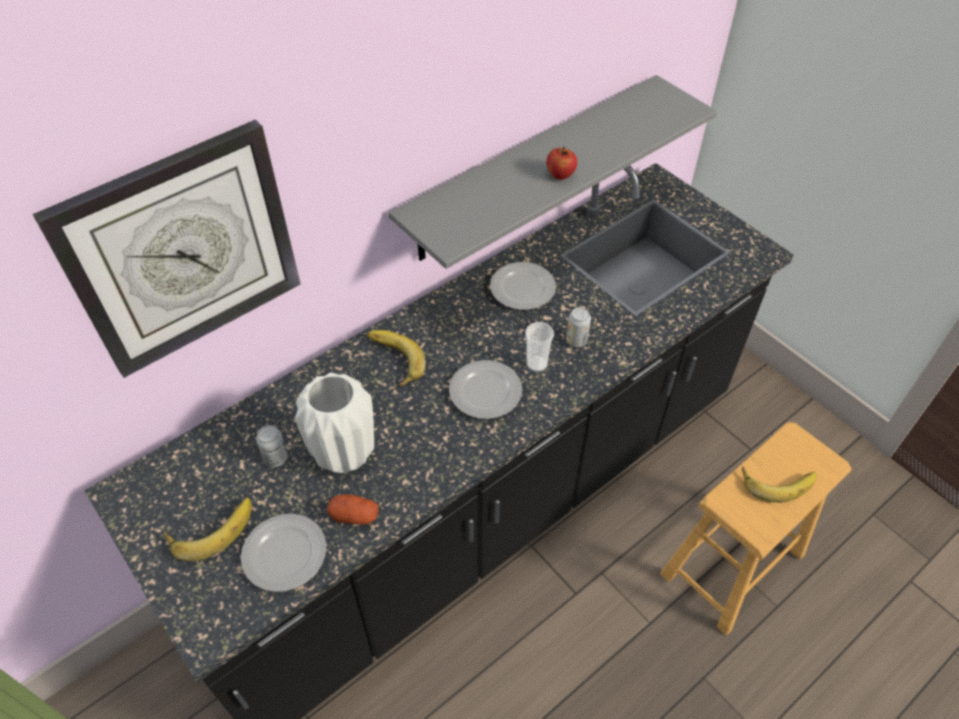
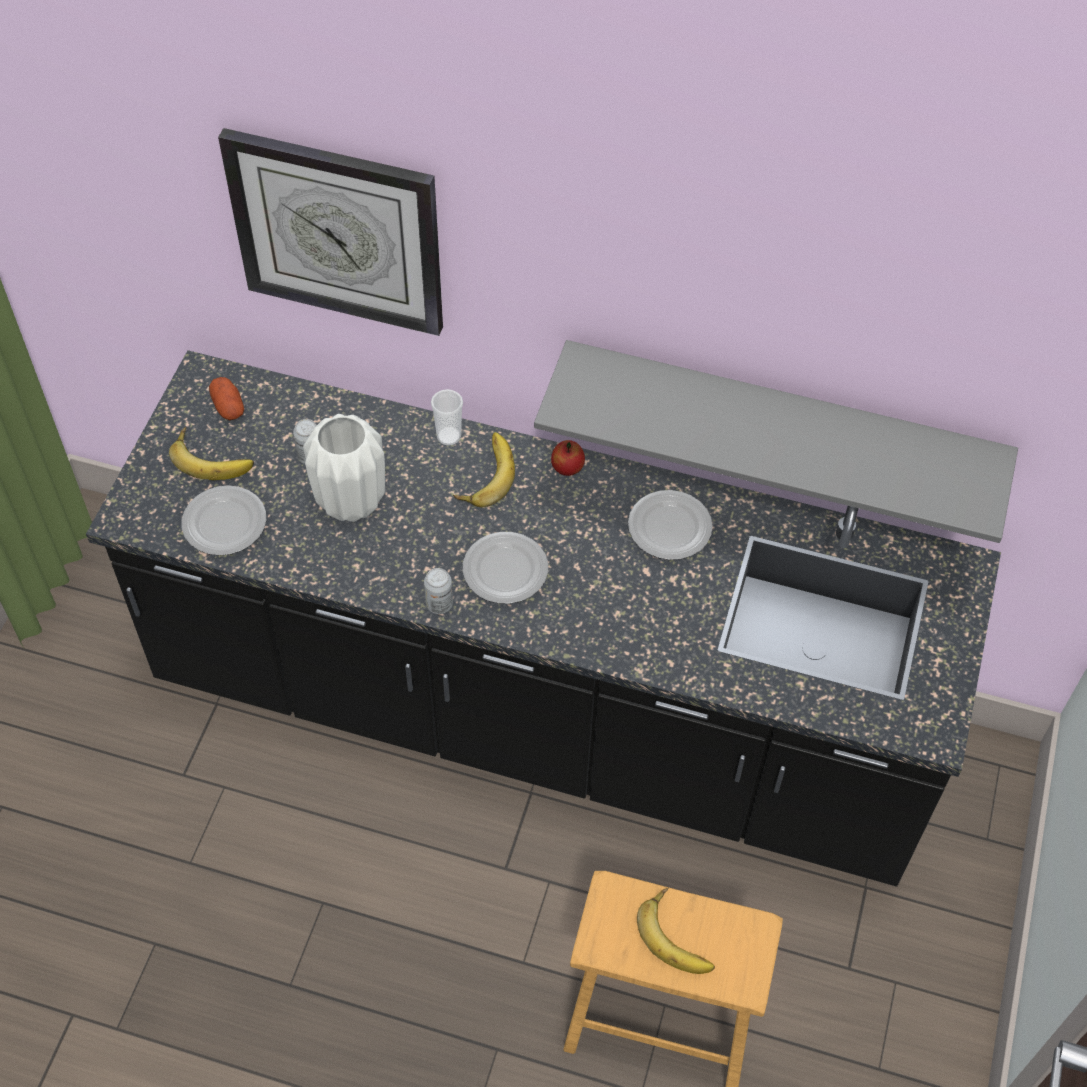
camera: 55 degrees right, 5 degrees up
(354, 515) = (295, 549): potato -> potato (228, 406)
(536, 364) = (575, 594): cup -> cup (448, 436)
(560, 175) = (743, 446): apple -> apple (567, 469)
(576, 340) = (636, 613): can -> can (439, 604)

